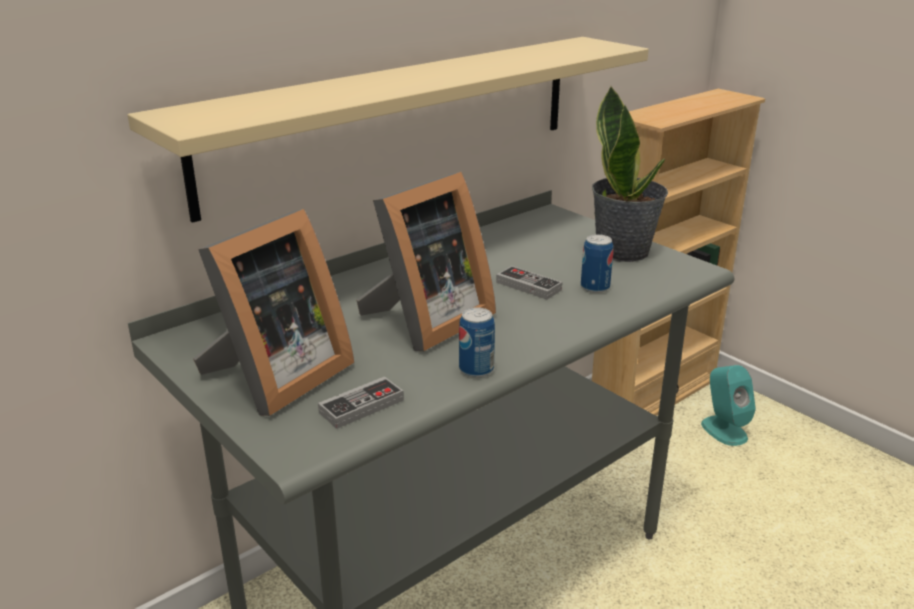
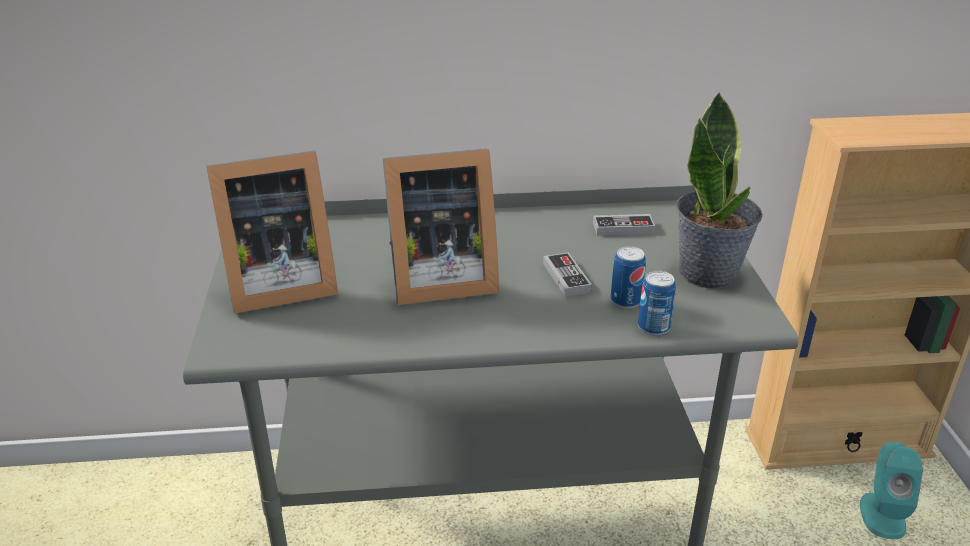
camera: 35 degrees right, 5 degrees up
(361, 406) = (302, 332): game controller -> game controller (623, 228)
(398, 119) = (516, 80): beige shelf -> none
(476, 369) = (420, 337): can -> can (653, 327)

